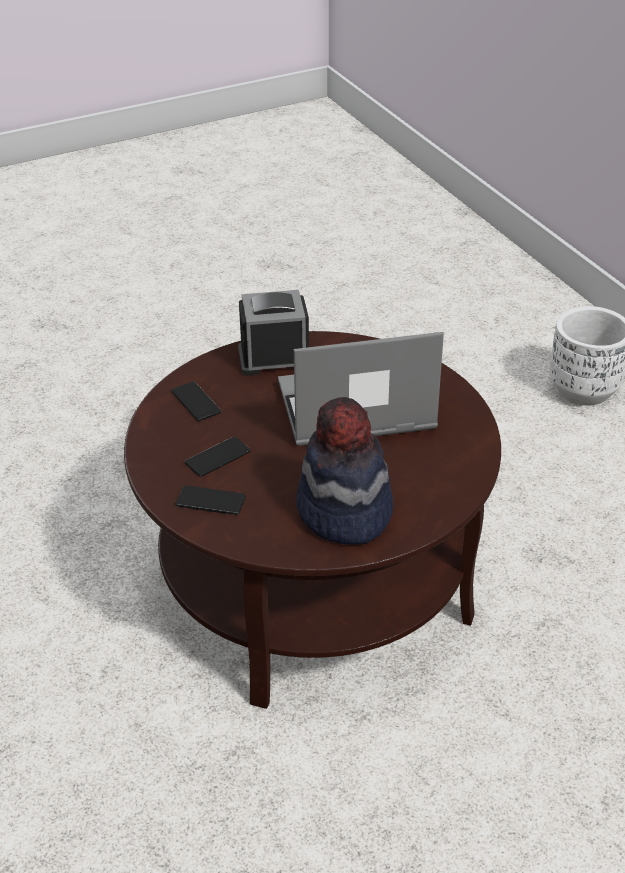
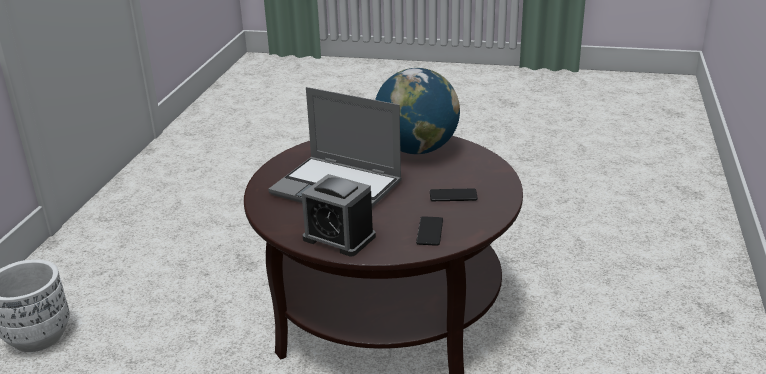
camera: 140 degrees left, 10 degrees down
(210, 501) = (481, 178): phone -> none
(344, 512) = (416, 150): hat -> globe

